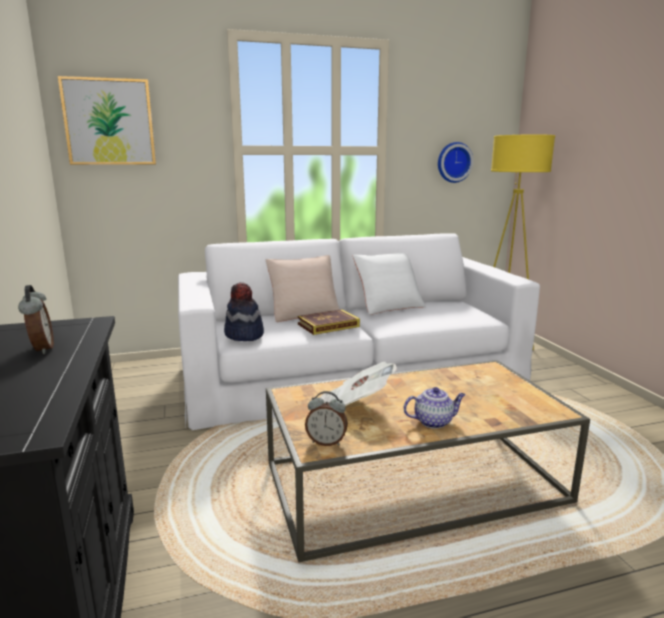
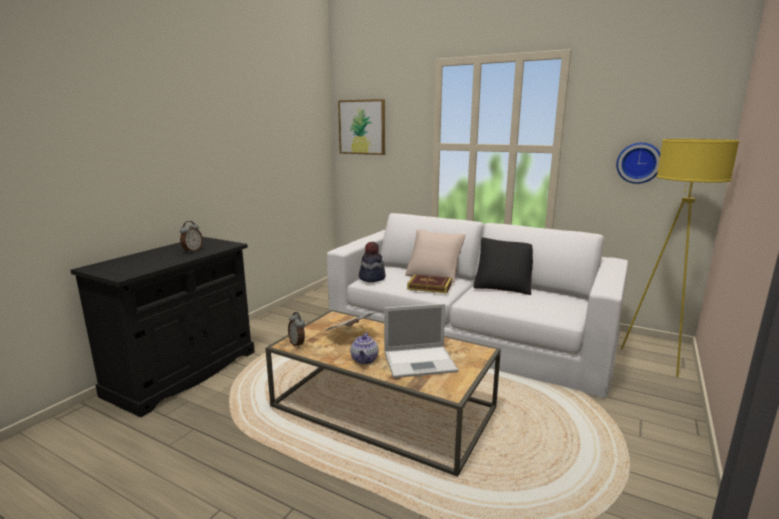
camera: 45 degrees right, 0 degrees up
(388, 306) = (503, 286): white pillow -> black pillow
(434, 421) = (364, 360): teapot -> teapot turned 60 degrees clockwise
(478, 398) = (421, 361): none -> laptop

